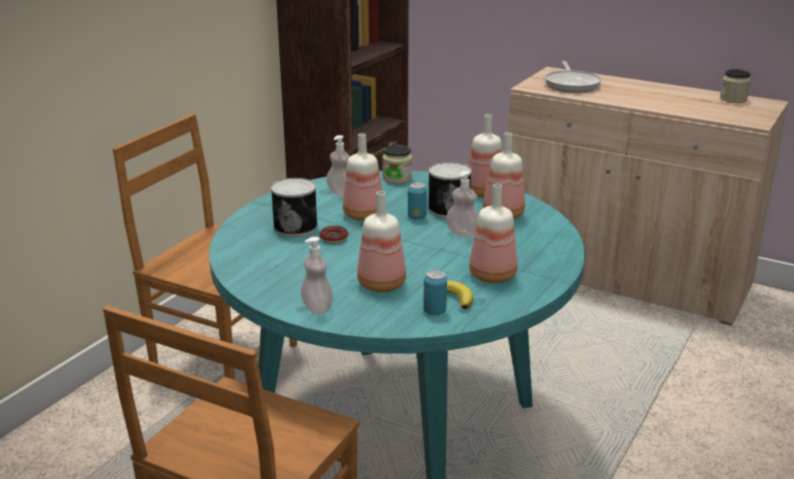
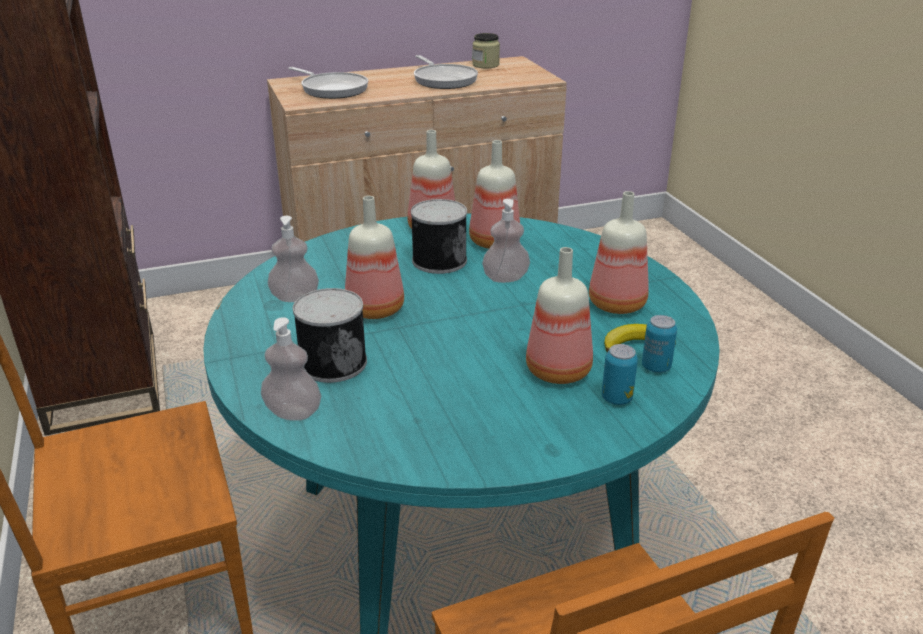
camera: 50 degrees left, 5 degrees up
(317, 308) = (563, 437): soap dispenser -> soap dispenser (293, 412)
(334, 238) = (403, 351): donut -> none
(397, 178) = (318, 253): jar -> none
(417, 217) = (430, 284): can -> can (616, 398)
(668, 100) = (444, 80): none -> frying pan

